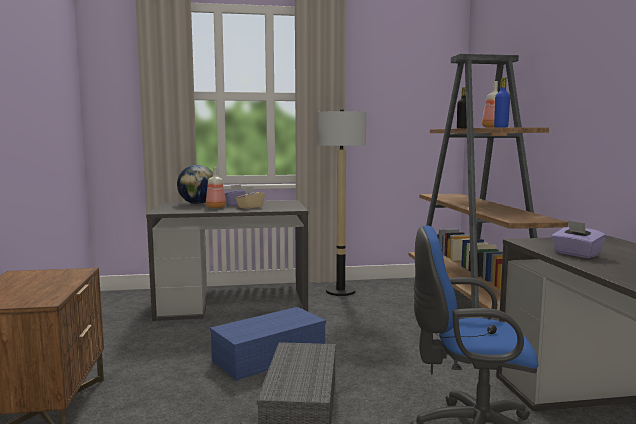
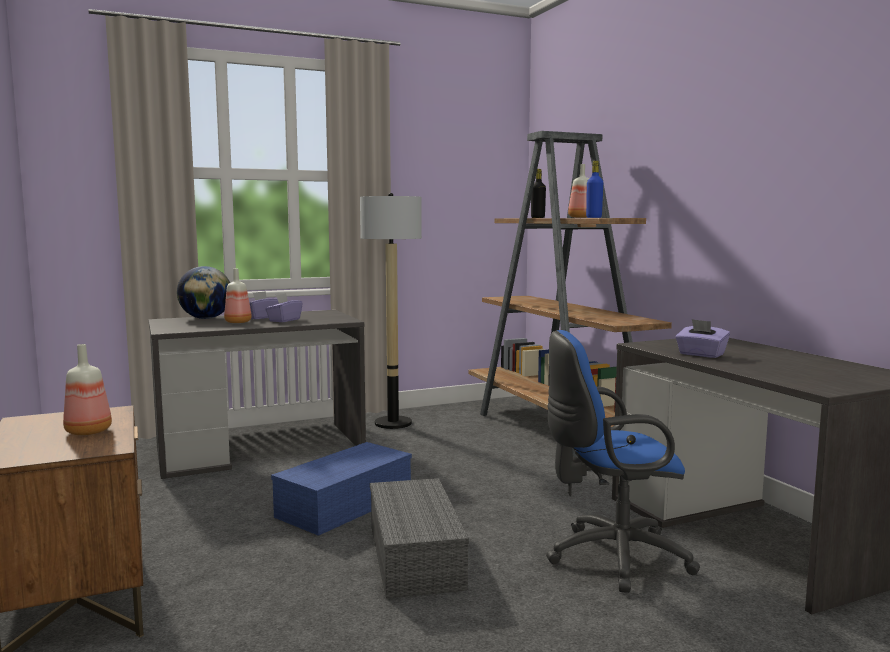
camera: 15 degrees left, 0 degrees up
(47, 286) = (88, 431): none -> bottle
(250, 207) = (284, 320): beige tissue box -> purple tissue box

